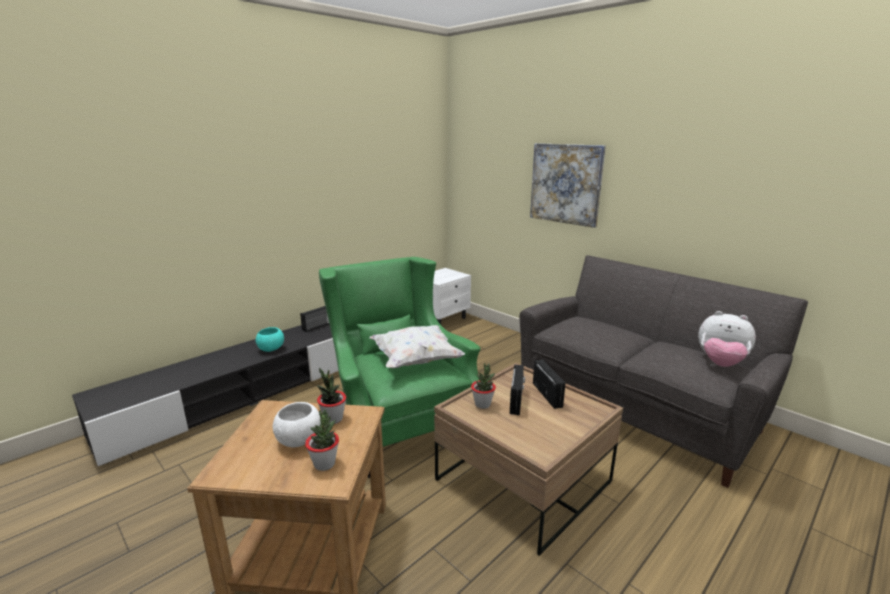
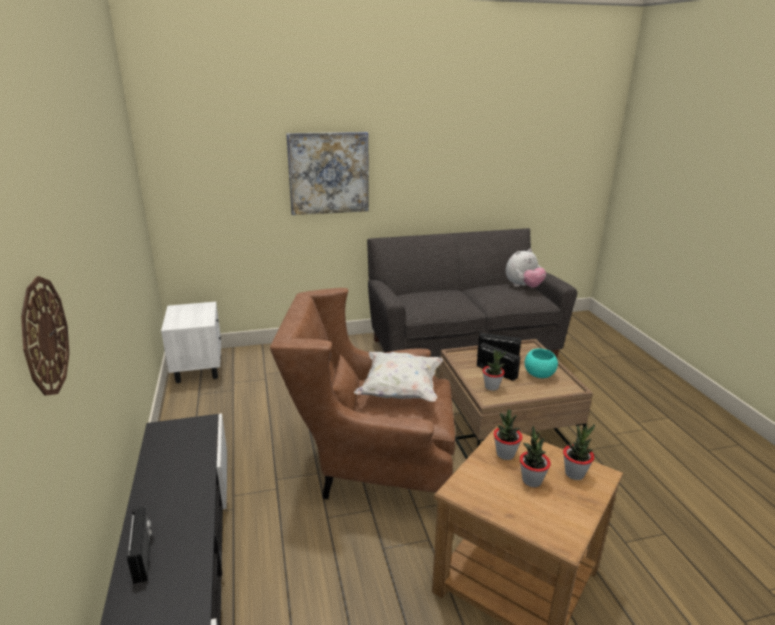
camera: 60 degrees left, 5 degrees up
(190, 204) = (44, 336): none -> wall clock
(271, 349) = (186, 499): turquoise bowl -> turquoise bowl (539, 374)
(300, 440) = (531, 481): white bowl -> potted plant
(318, 326) = (166, 443): radio -> radio (144, 556)
(399, 421) = (372, 467): green armchair -> brown armchair

